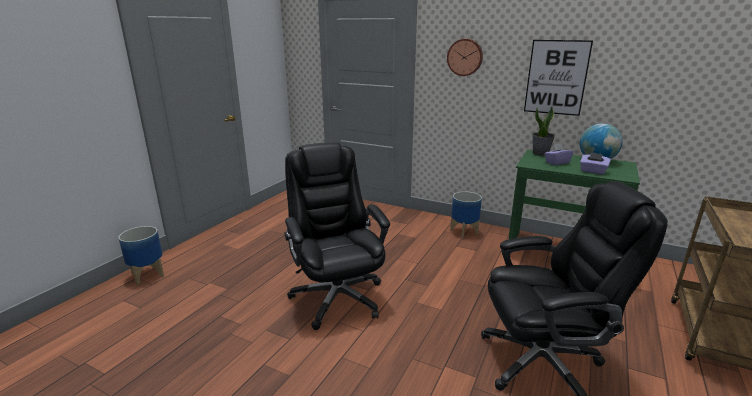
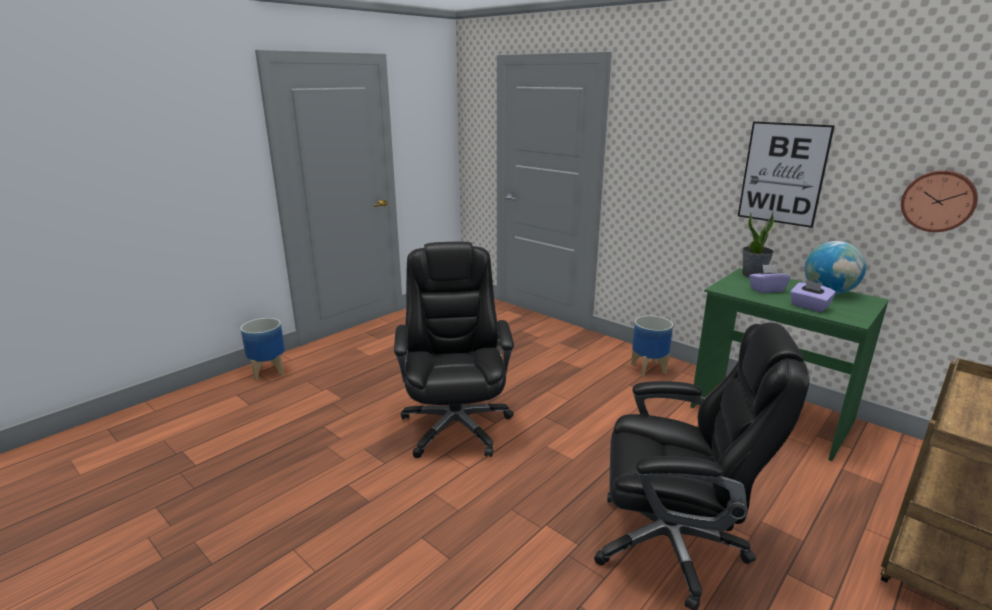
camera: 15 degrees right, 0 degrees up
(465, 57) = (665, 141): wall clock -> wall clock (938, 201)

